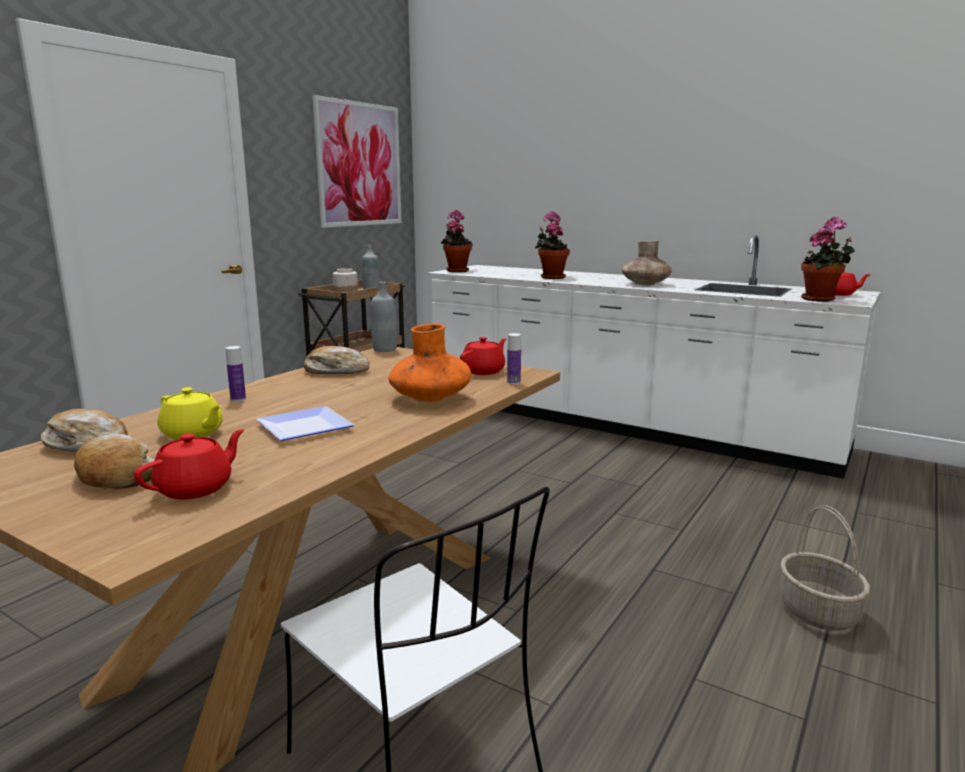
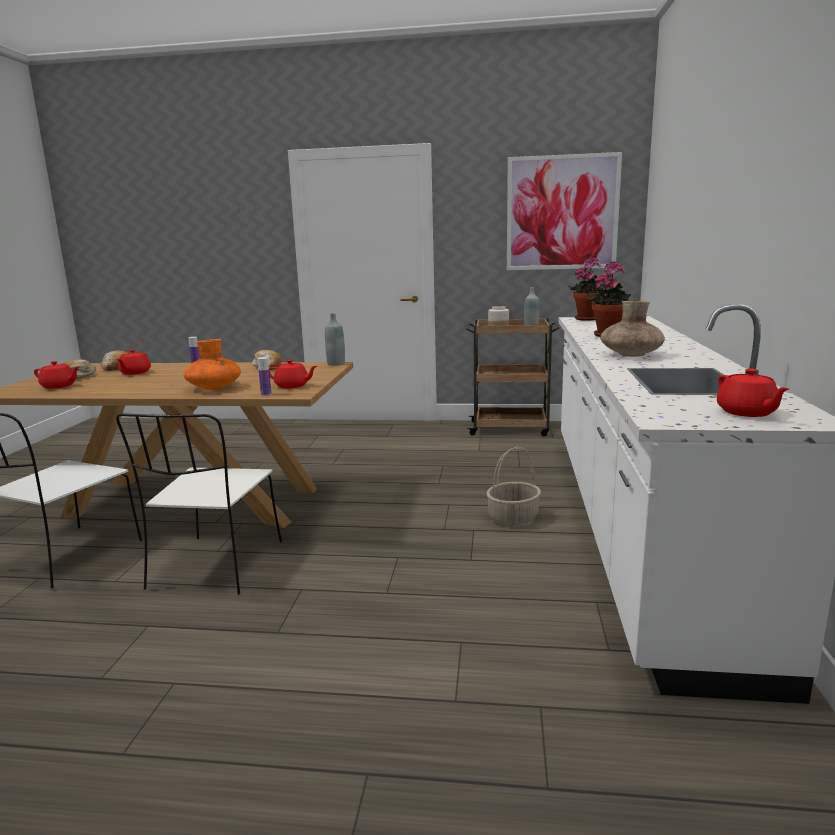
camera: 65 degrees right, 0 degrees up
(193, 433) = (135, 373): yellow teapot -> red teapot
(306, 426) = (150, 381): plate -> none
(564, 616) = (215, 566): none -> white chair
(819, 612) = (261, 680): basket -> basket (513, 518)
(821, 299) = (659, 408): potted plant -> none

